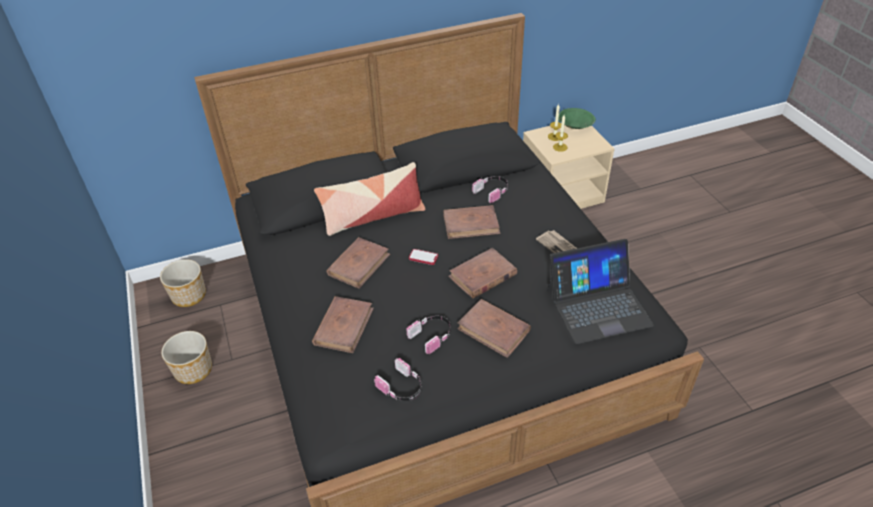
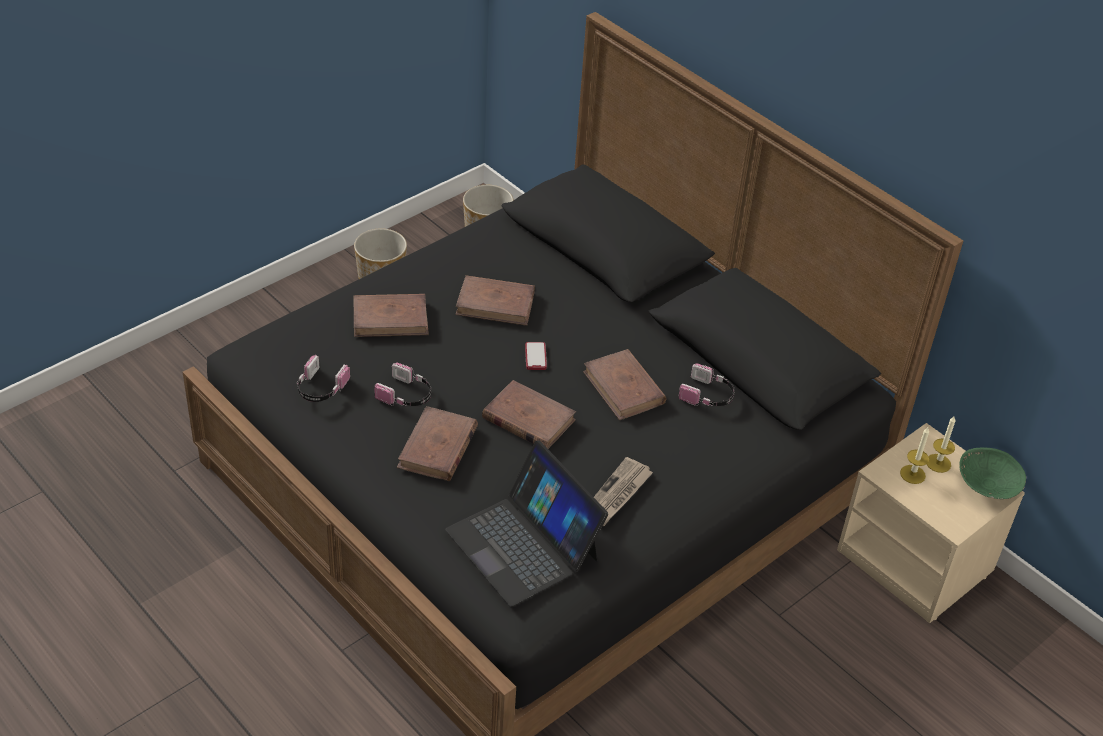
camera: 65 degrees right, 0 degrees up
(373, 216) = (591, 292): pillow -> none

